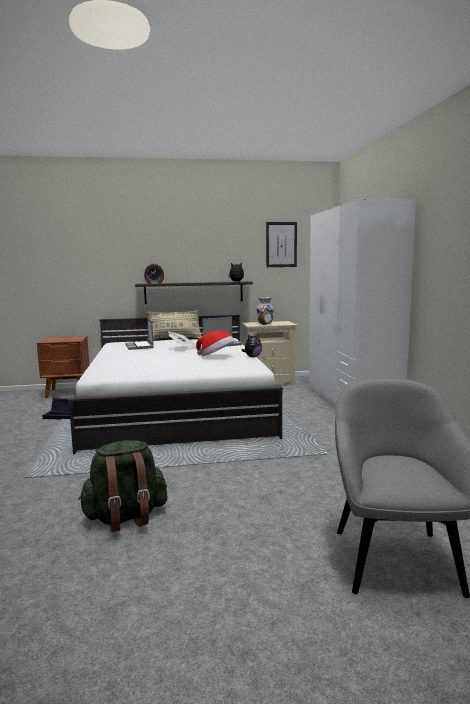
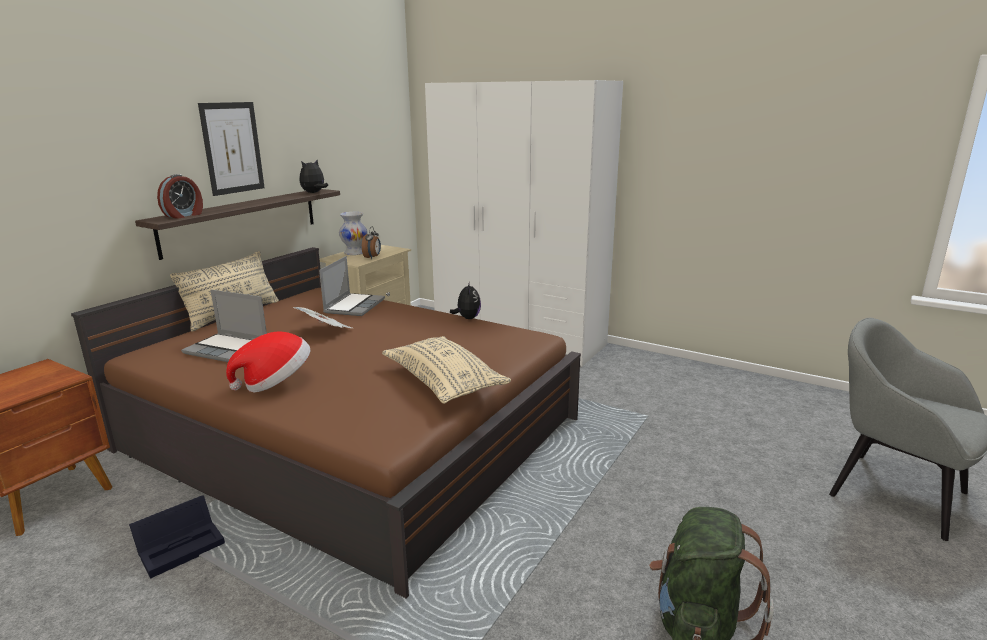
camera: 50 degrees left, 10 degrees up
(165, 369) = (443, 382): none -> beige pillow
(176, 408) = (350, 434): white bed -> brown bed
(216, 356) = (425, 332): hat -> hat (276, 383)
(281, 244) = (352, 123): picture -> picture (232, 148)

